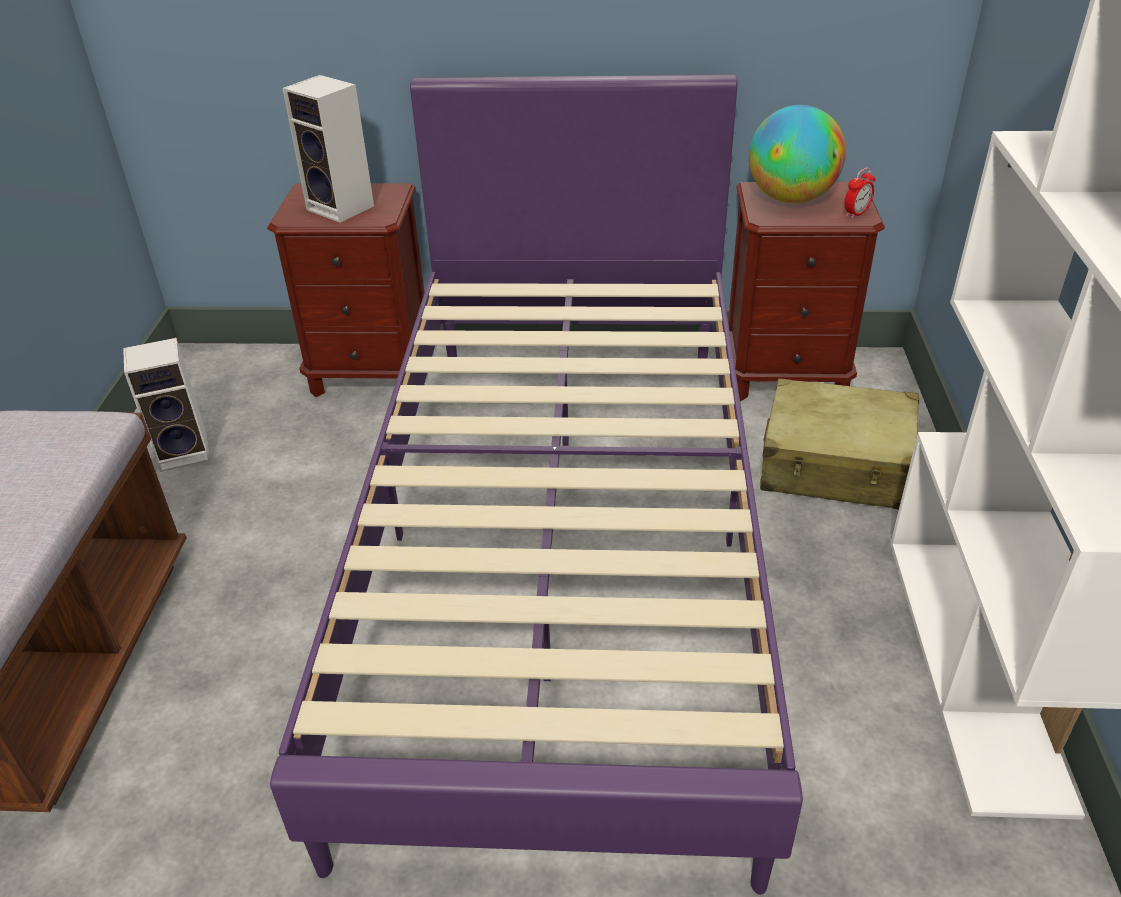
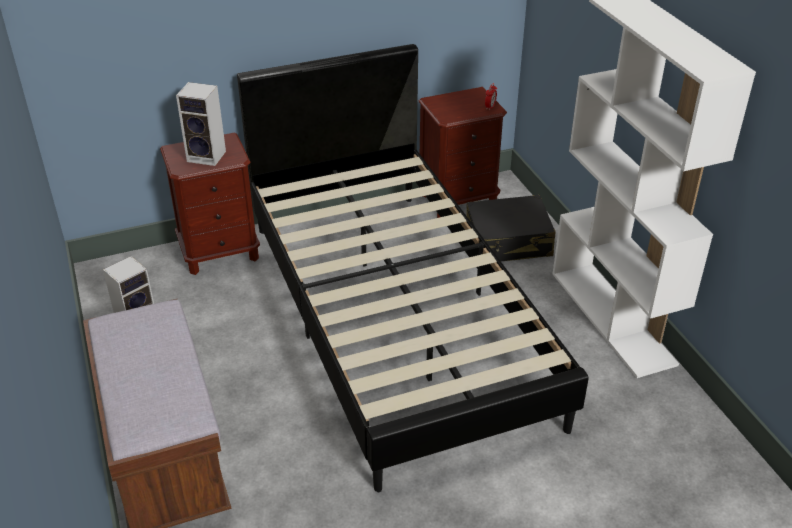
camera: 25 degrees left, 0 degrees up
(564, 544) = (395, 317): purple bed -> black bed
(791, 199) = (453, 104): globe -> none
(836, 465) = (508, 242): beige suitcase -> black suitcase

